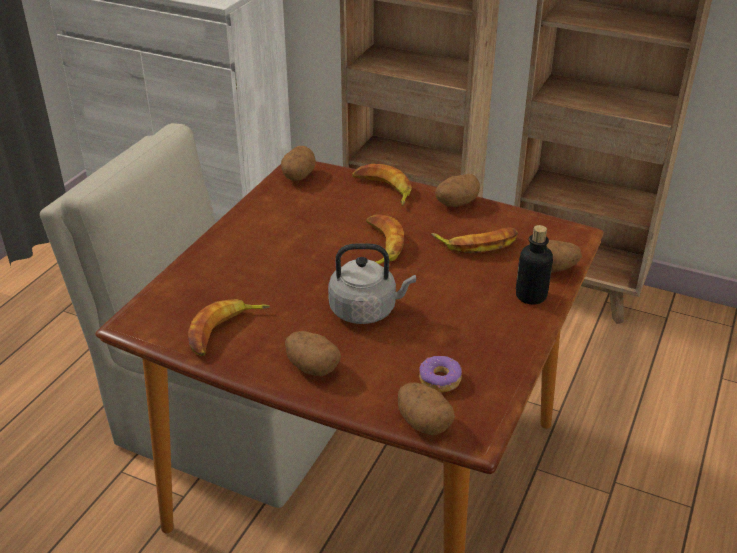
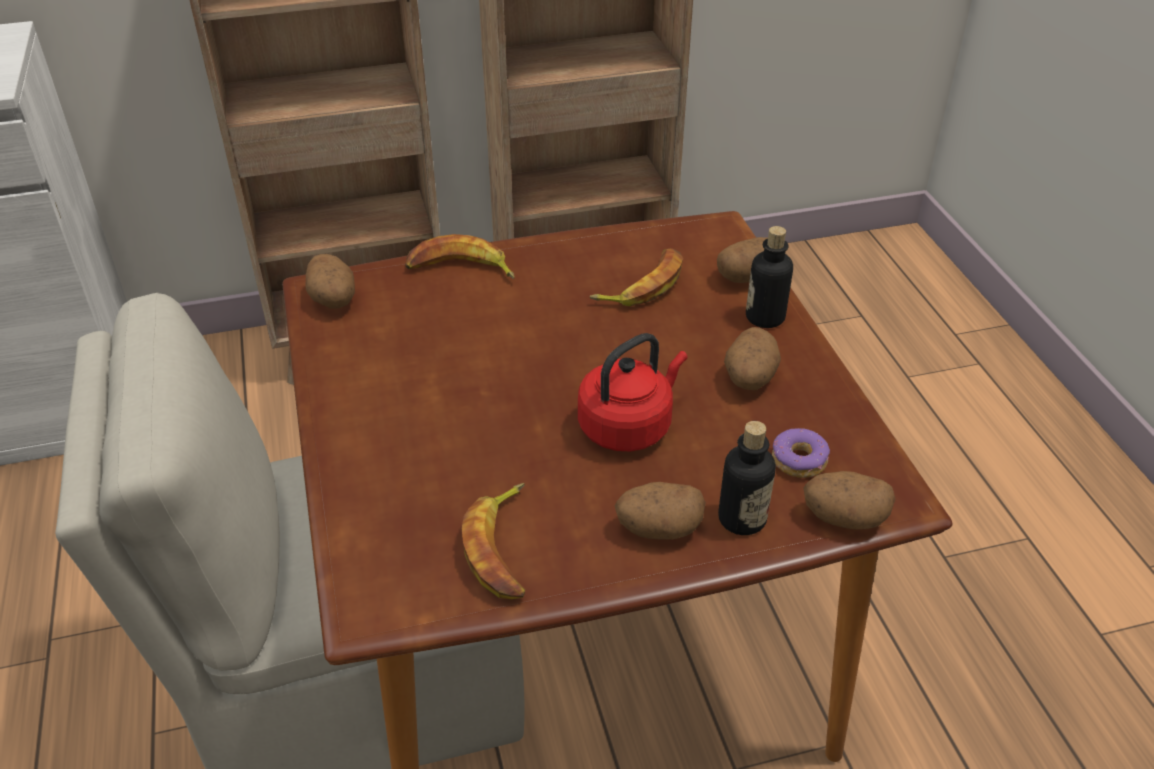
camera: 40 degrees left, 5 degrees up
(364, 389) = (742, 519): none -> bottle
(366, 310) = (628, 426): grey kettle -> red kettle
(380, 245) = (545, 340): banana -> none
(456, 203) = (562, 248): potato -> potato (749, 379)

